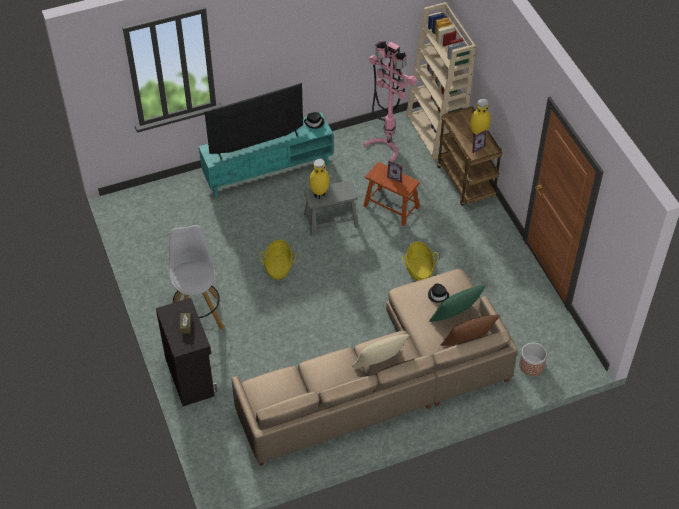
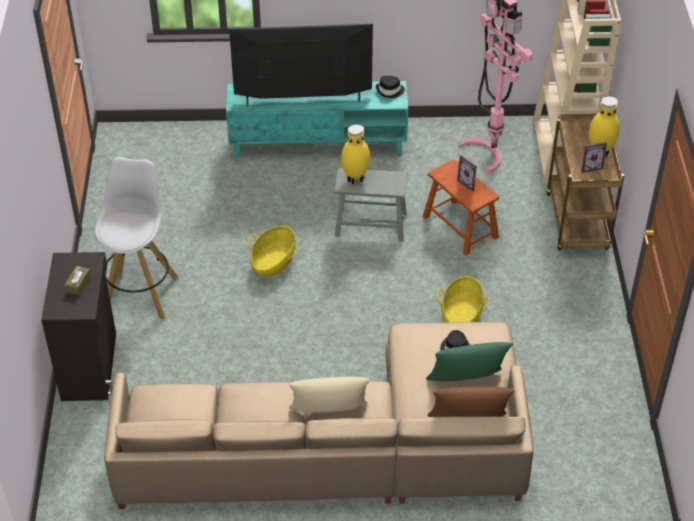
camera: 20 degrees right, 5 degrees down
(531, 365) = (564, 489): planter -> none

